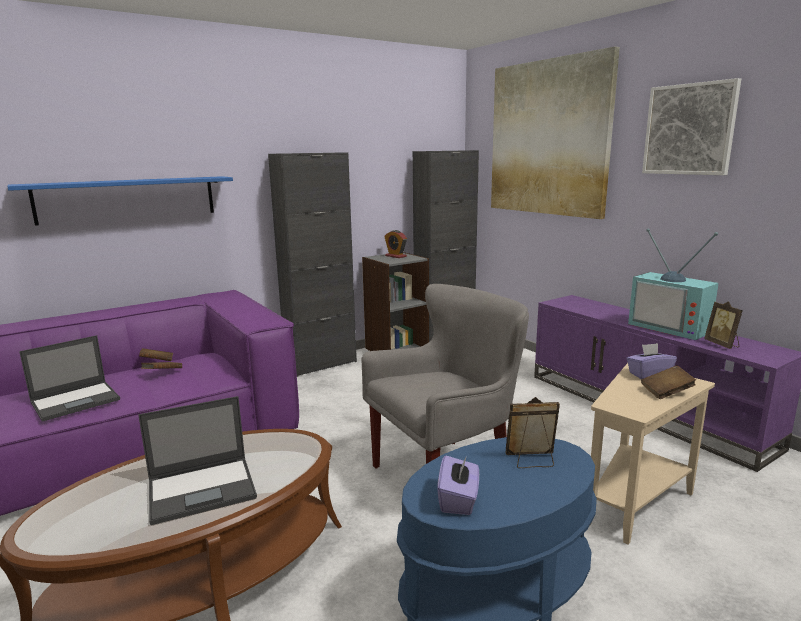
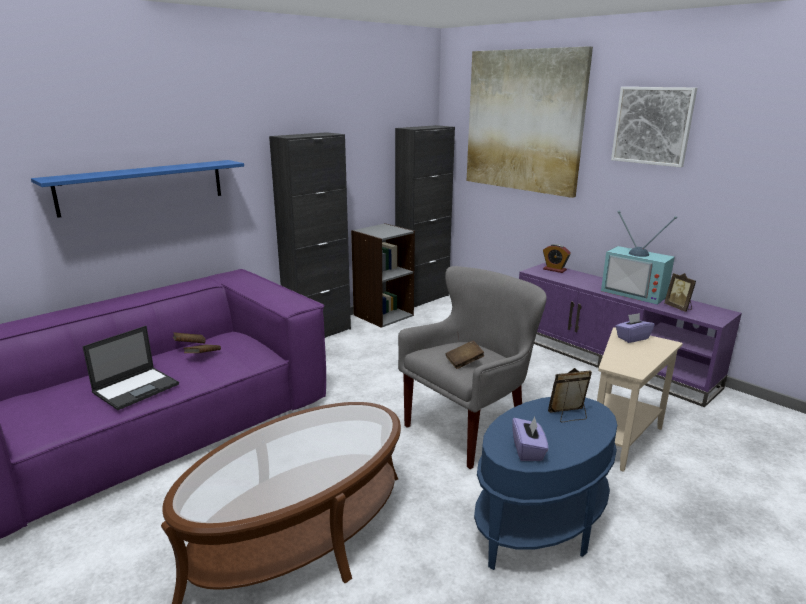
camera: 10 degrees left, 5 degrees up
(203, 489) = (312, 458): laptop -> none
(395, 256) = (382, 229): alarm clock -> alarm clock (554, 270)
(666, 392) = (650, 353): brown book -> brown book (464, 362)

